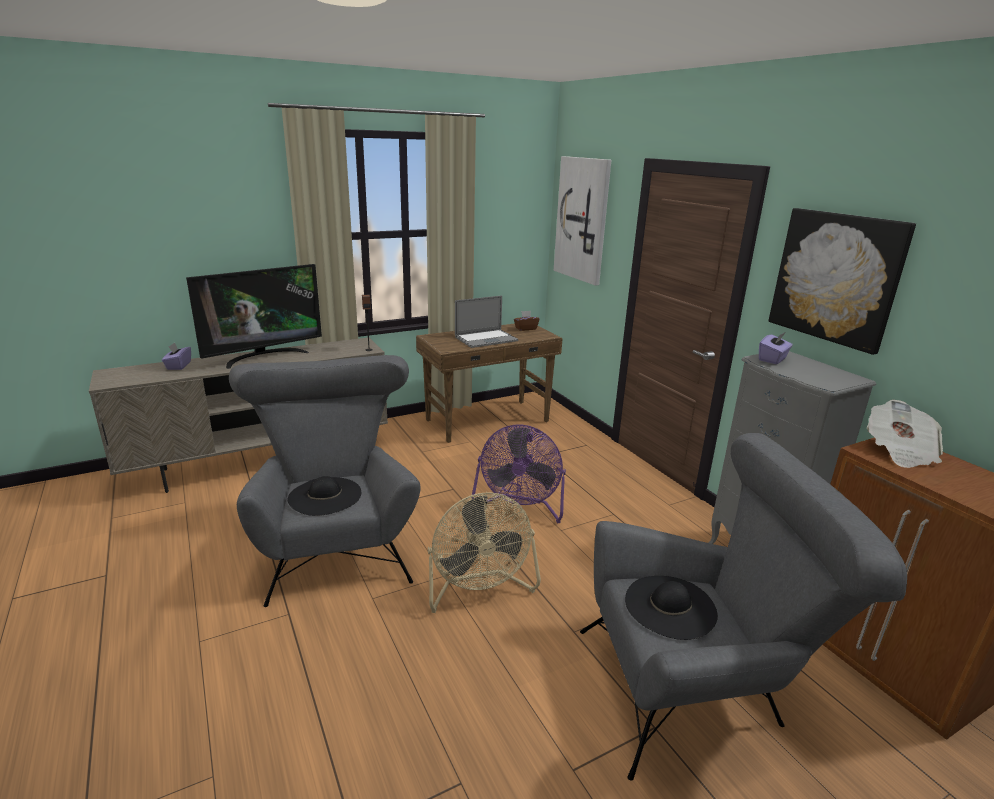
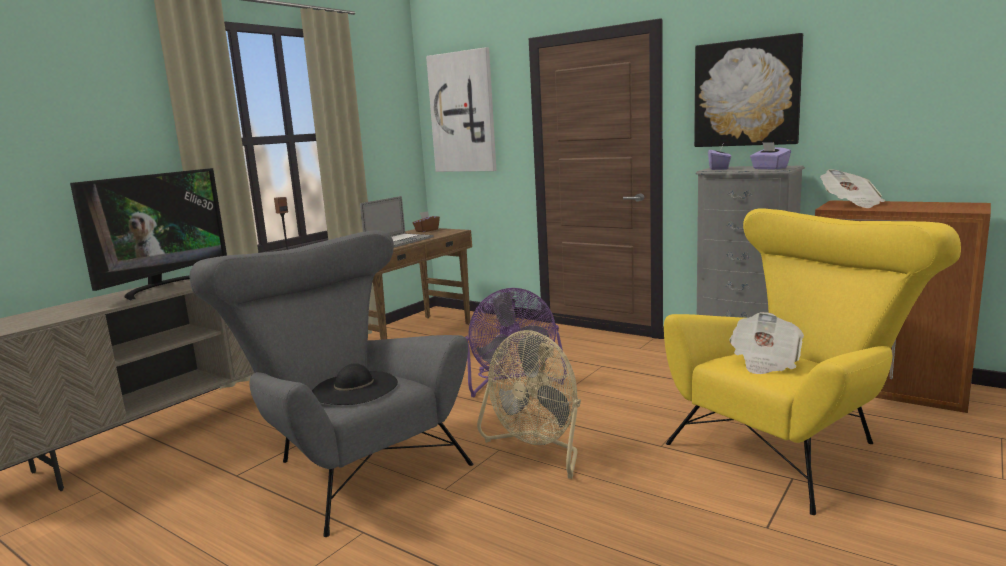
camera: 25 degrees left, 10 degrees down
(178, 366) = (54, 311): purple tissue box -> purple tissue box (769, 168)
(474, 588) = (539, 448): beige fan -> beige fan turned 90 degrees clockwise
(670, 606) = (764, 362): black hat -> newspaper
(699, 685) = (792, 443): grey armchair -> yellow armchair

